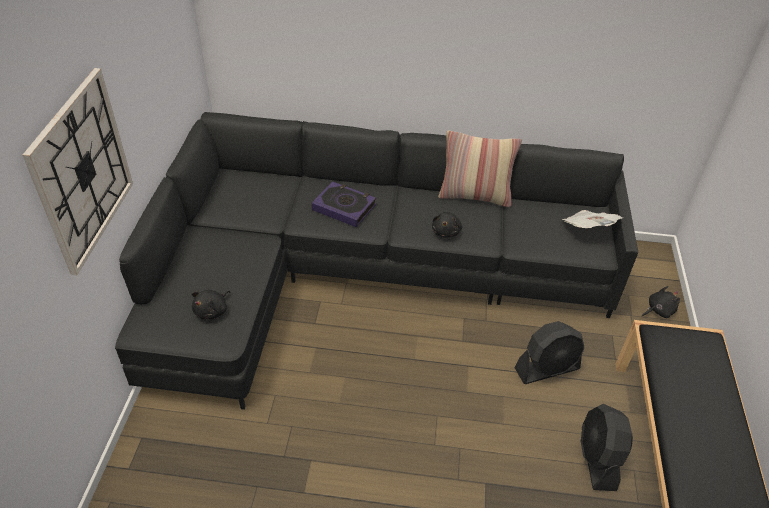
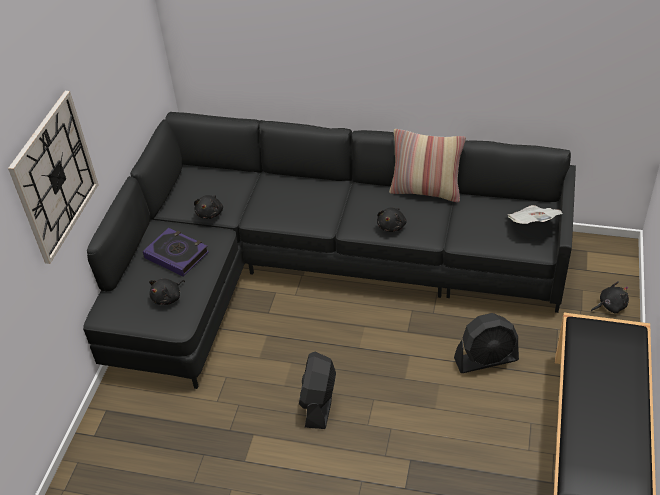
camera: 10 degrees right, 0 degrees up
(252, 218) = (210, 213): none -> black plush toy
(344, 207) = (297, 202): book -> book (176, 255)
(598, 459) = (520, 442): black fan -> black fan (319, 403)

